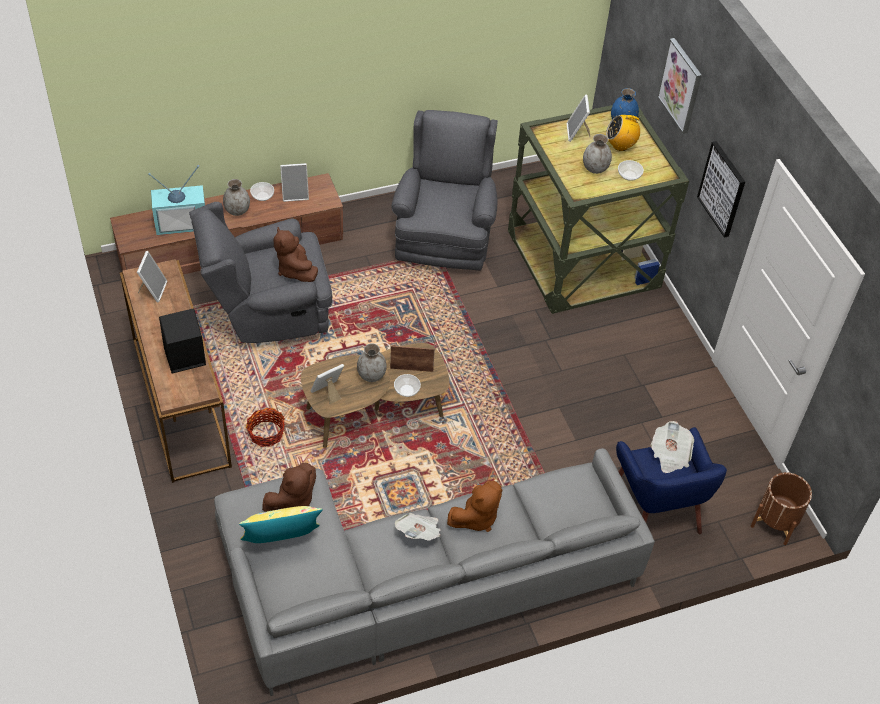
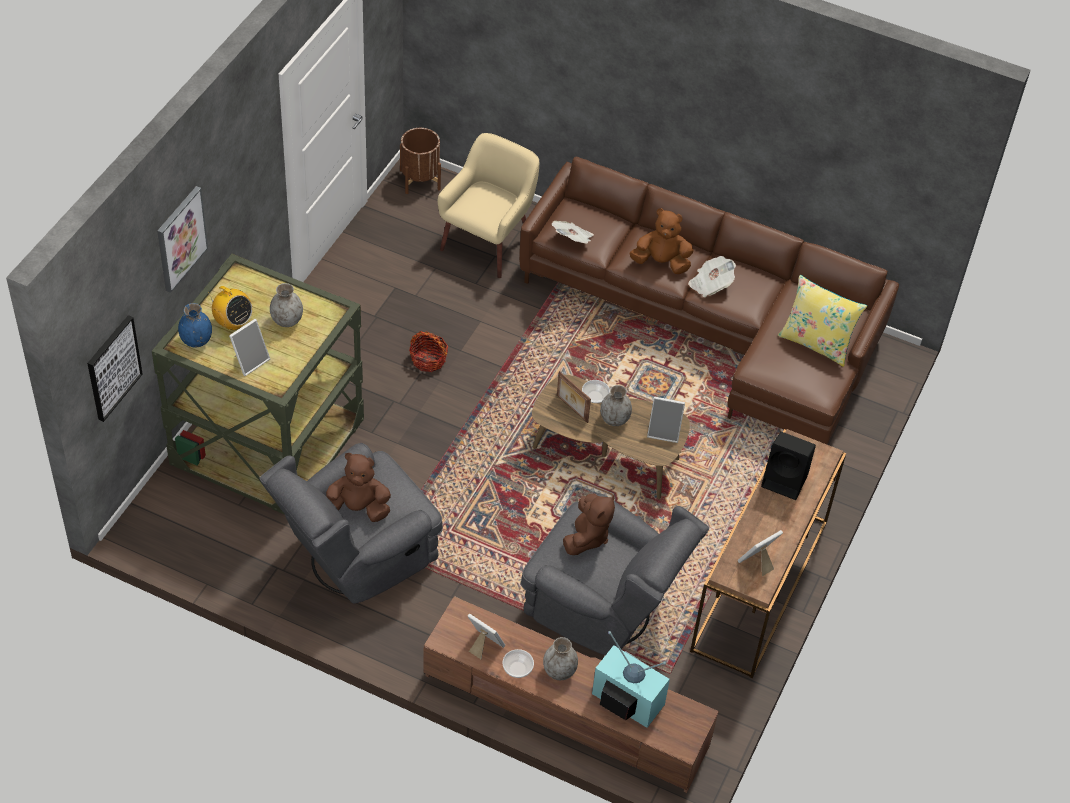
camera: 135 degrees left, 0 degrees up
(266, 434) = (713, 503): basket -> basket (428, 360)
(292, 501) = (781, 363): brown plush toy -> brown plush toy (358, 508)
(415, 584) = (711, 325): grey sofa -> brown sofa
(629, 175) = (269, 294): bowl -> none
(656, 510) = (488, 242): blue armchair -> beige armchair
(670, 455) = (472, 207): newspaper -> newspaper (573, 240)
(722, 189) = (250, 194): picture -> picture (113, 367)

